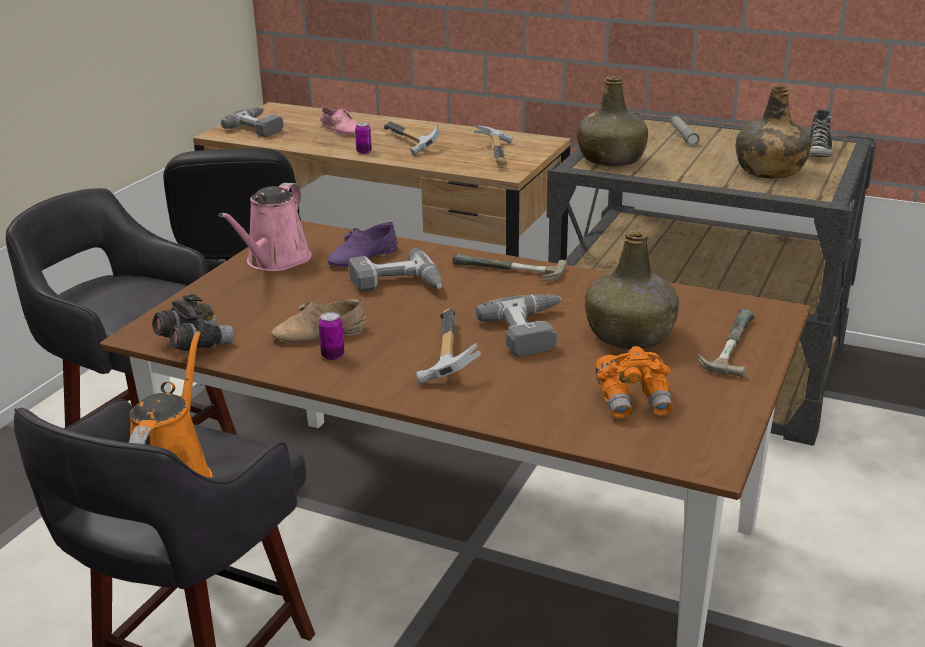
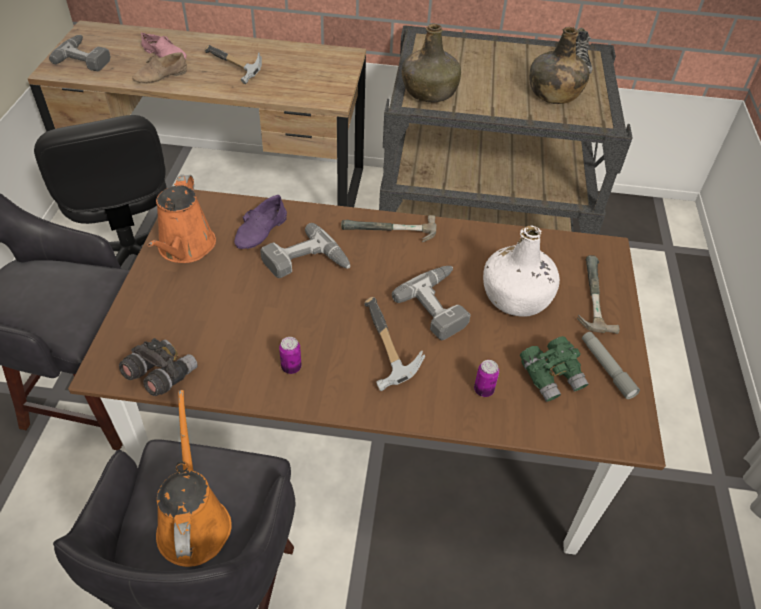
camera: 20 degrees left, 20 degrees up
(275, 261) = (185, 248): pink watering can -> orange watering can
(319, 334) = (267, 341): beige shoe -> beige shoe (161, 76)
(364, 152) = (198, 84): can -> can (483, 390)
(500, 154) = (317, 75): hammer -> none
(630, 335) = (516, 297): green bottle -> white bottle
(634, 401) = (551, 377): orange binoculars -> green binoculars
(683, 136) = (471, 54): grey flashlight -> grey flashlight (606, 368)

